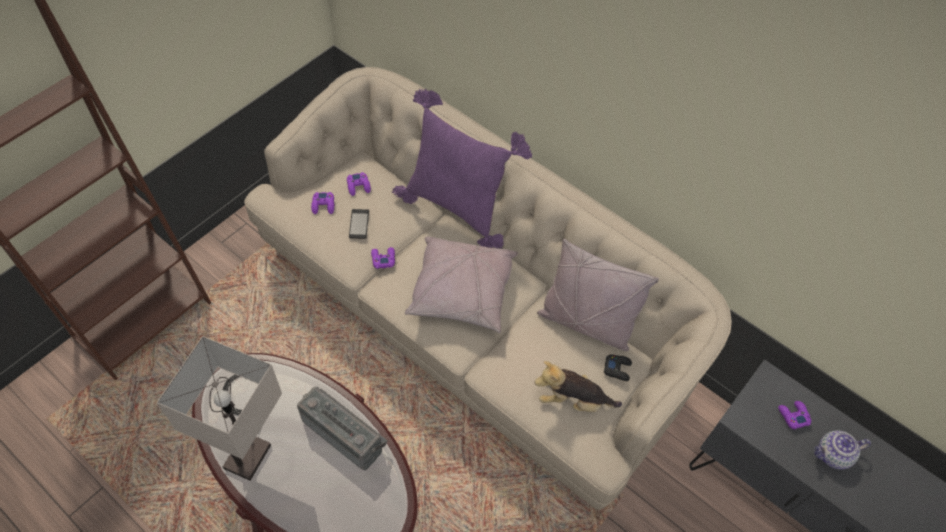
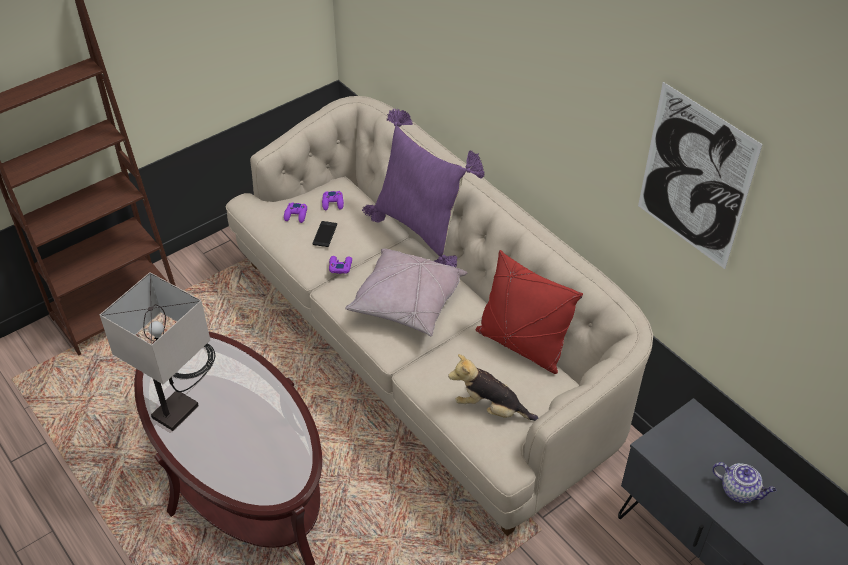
camera: 15 degrees right, 10 degrees down
(345, 433) = (268, 406): radio -> none
(586, 323) = (521, 345): purple pillow -> red pillow
(617, 369) = (542, 387): black game controller -> none
(793, 416) = (708, 451): purple game controller -> none
(800, 167) = (695, 177): none -> picture
(832, 455) = (740, 491): teapot -> teapot turned 150 degrees counterclockwise

